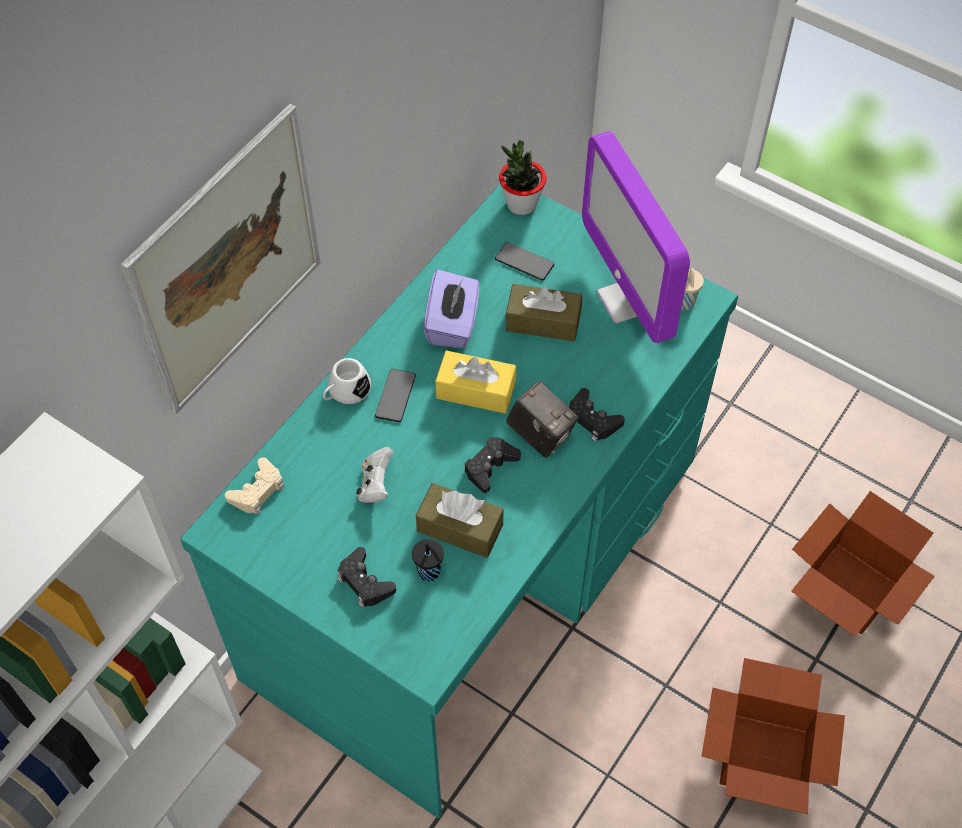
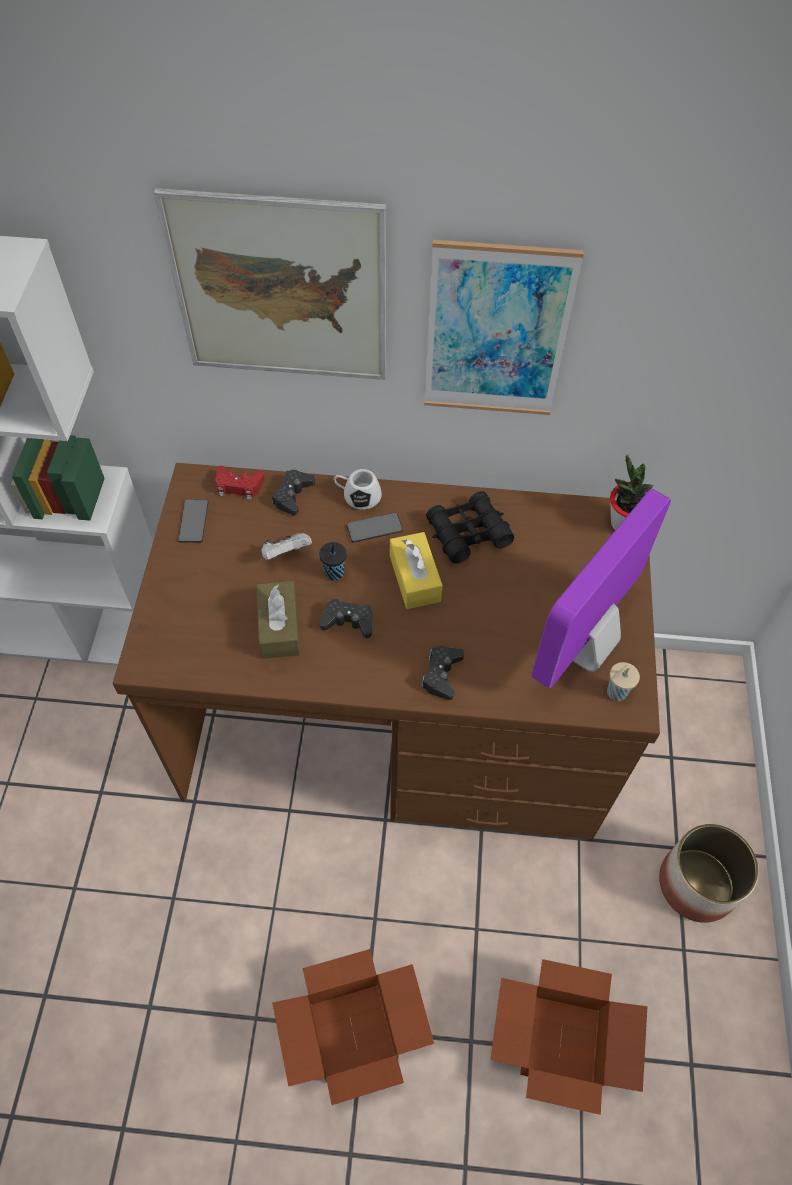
camera: 60 degrees right, 0 degrees up
(257, 491) = (239, 486): beige game controller -> red game controller
(365, 582) = (197, 587): black game controller -> black game controller (292, 495)
(380, 138) = (496, 333): none -> picture
(430, 573) = (227, 626): black cup -> black cup (333, 574)
(452, 324) = (468, 533): purple tissue box -> black binoculars
(477, 567) = (395, 725): turquoise desk -> brown desk
(524, 262) = (566, 553): phone -> phone (193, 521)
(540, 435) = (401, 643): camera -> none
(543, 321) = (516, 593): brown tissue box -> none
(770, 408) = (697, 885): none -> planter

